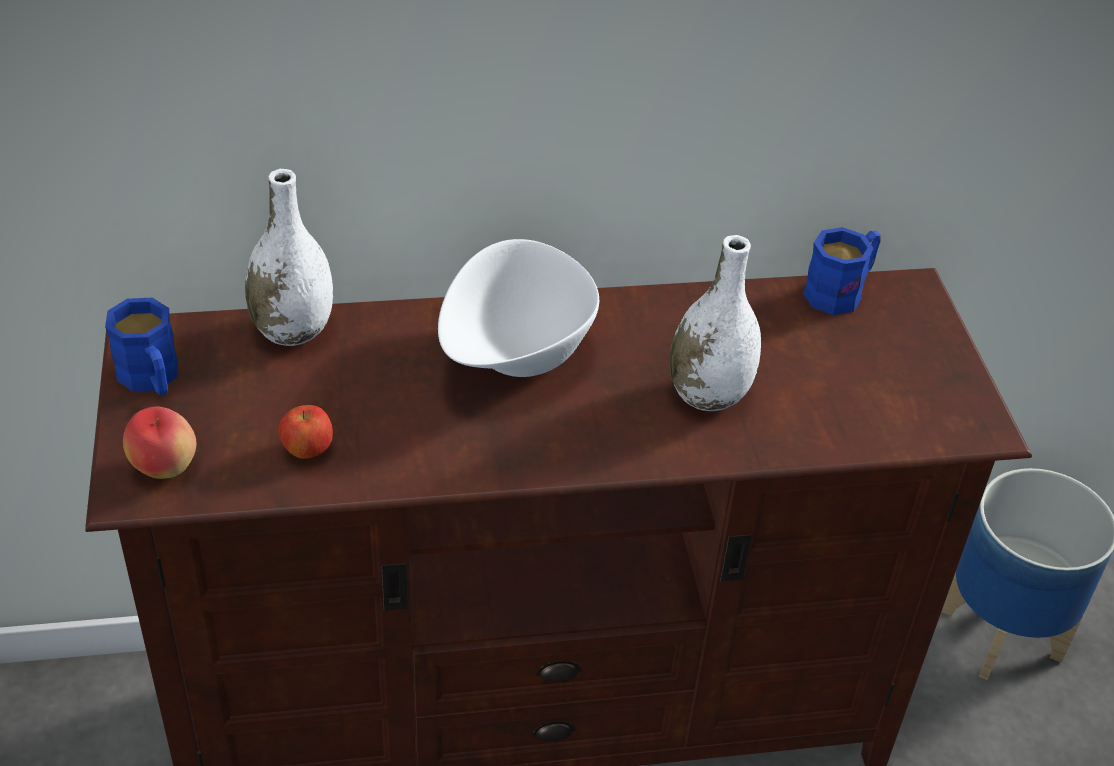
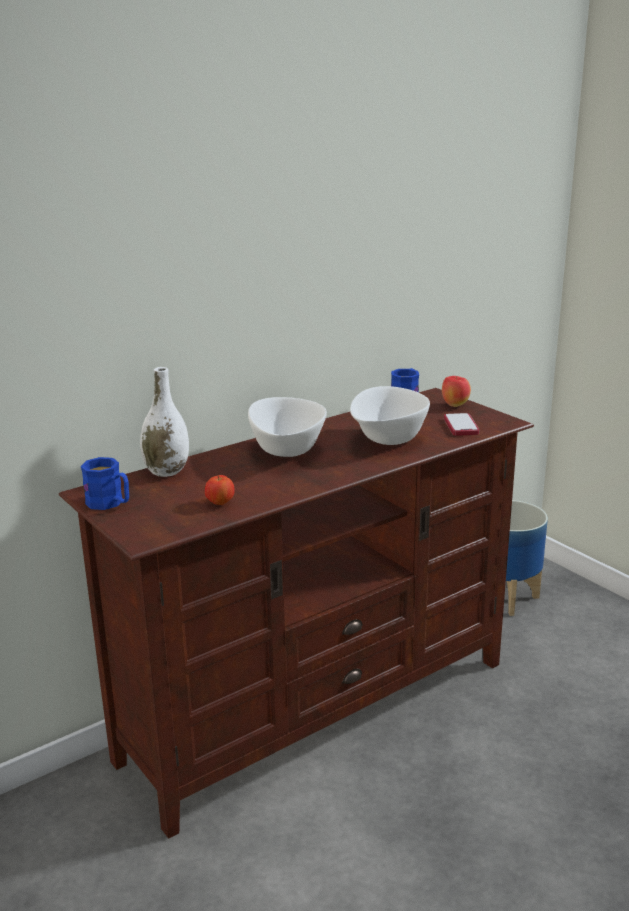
camera: 25 degrees left, 20 degrees down
(164, 469) = (153, 528): apple -> apple (454, 405)
(708, 395) = (386, 441): white vase -> white bowl
(881, 406) = (461, 426): none -> phone

